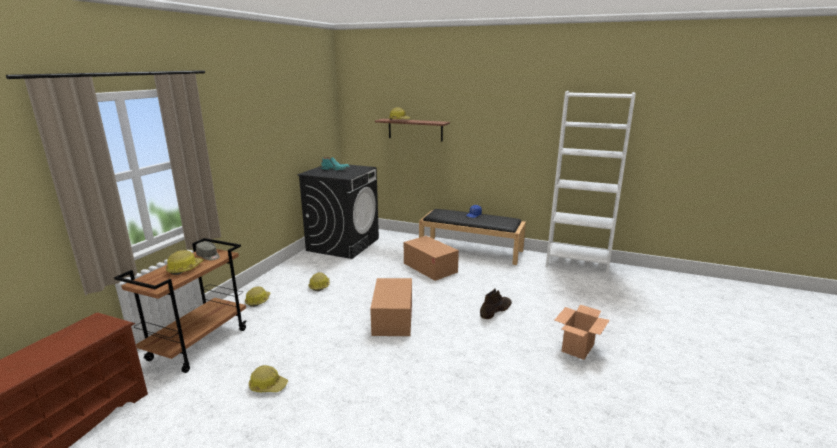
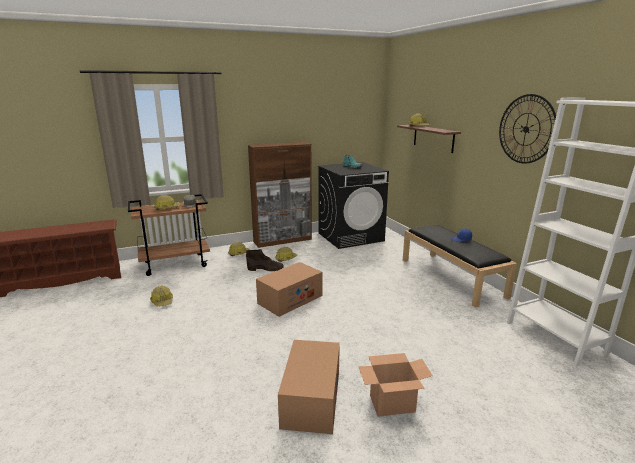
camera: 45 degrees right, 0 degrees up
(282, 270) = (283, 240): none -> brown cabinet
(430, 267) = (385, 277): cardboard box -> cardboard box (311, 399)
(496, 310) = (377, 333): brown boot -> brown boot (265, 269)
(519, 116) = (526, 129): none -> wall clock

